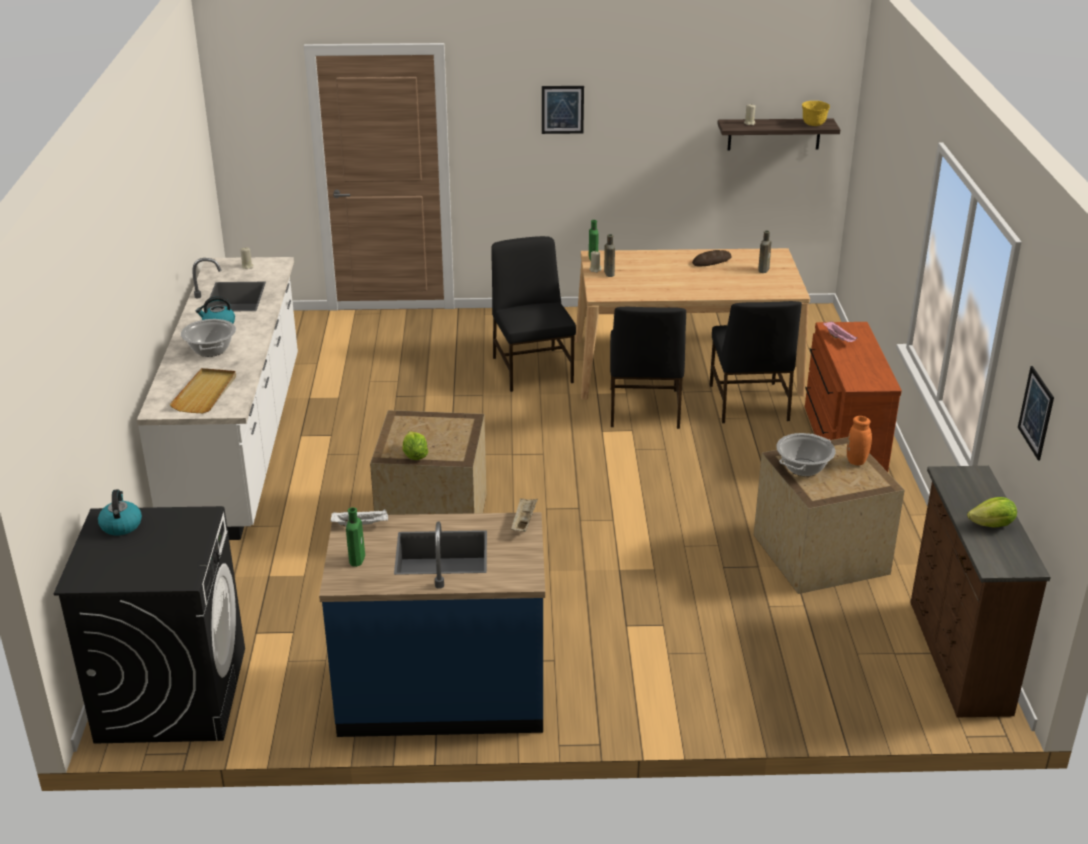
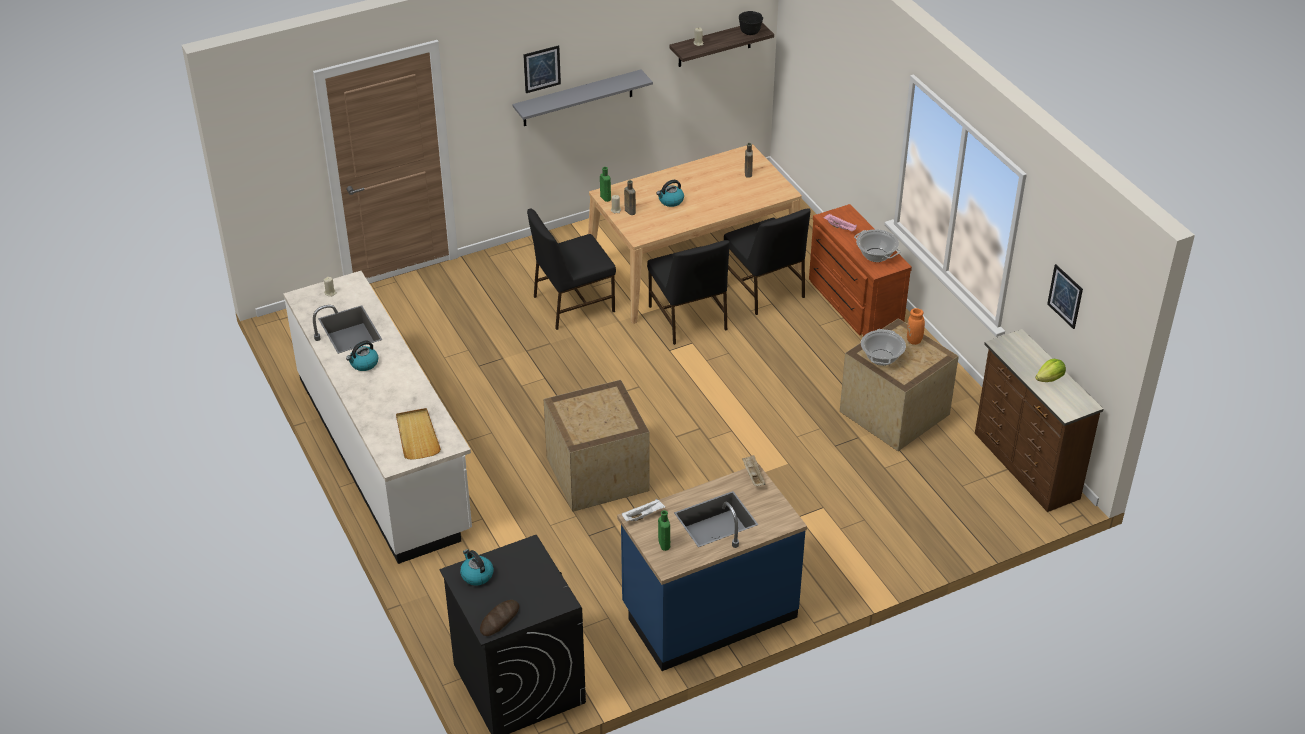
camera: 25 degrees left, 10 degrees up
(210, 350) = (381, 391): cooking pot -> cooking pot (875, 255)
(414, 456) = (598, 435): lettuce -> none
(533, 369) = (572, 304): black chair -> black chair turned 75 degrees counterclockwise
(603, 157) = (578, 98): none -> grey shelf
(659, 274) = (670, 201): none -> kettle
(711, 261) = (702, 175): bread -> bread (499, 620)
(814, 124) = (750, 32): yellow bowl -> black bowl

